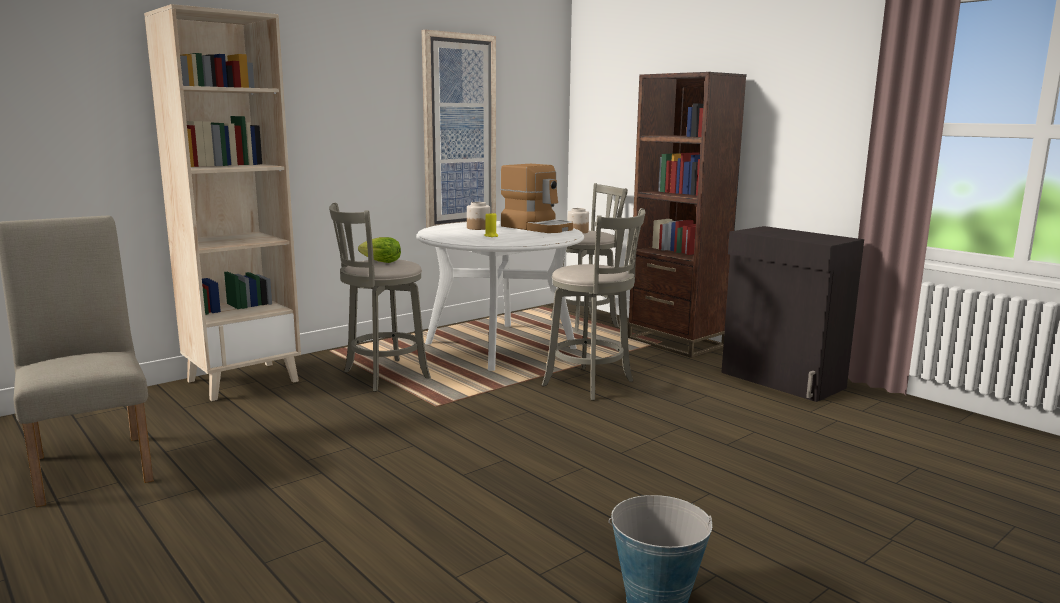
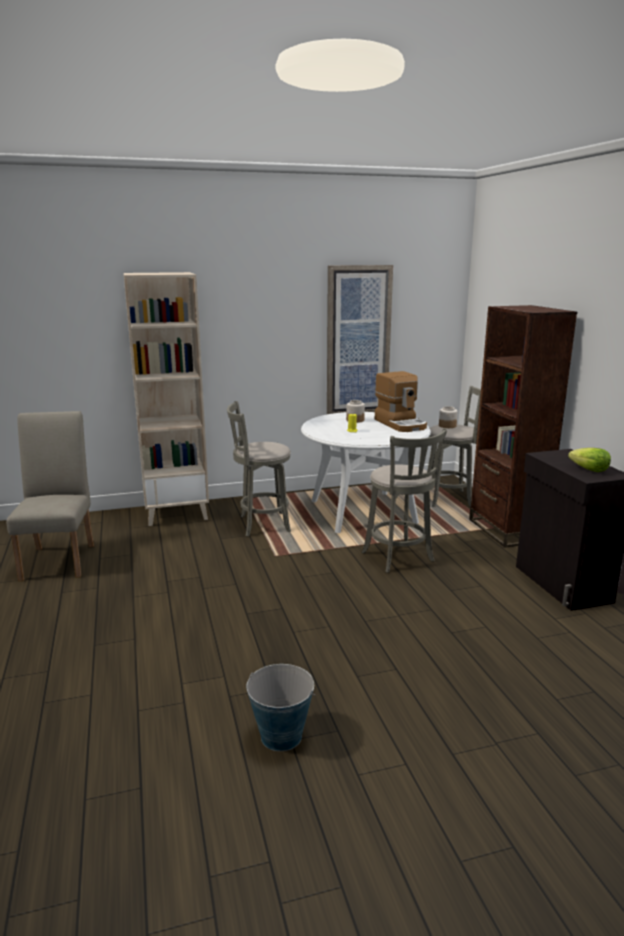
camera: 25 degrees right, 5 degrees up
(381, 262) = (263, 446): lettuce -> lettuce (589, 470)

